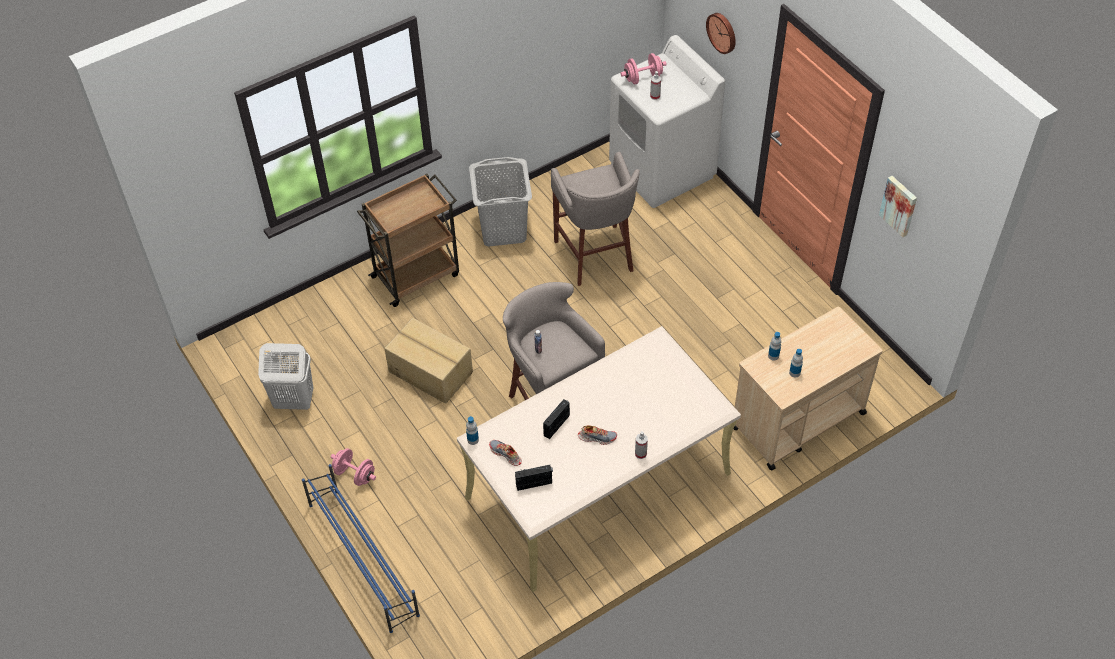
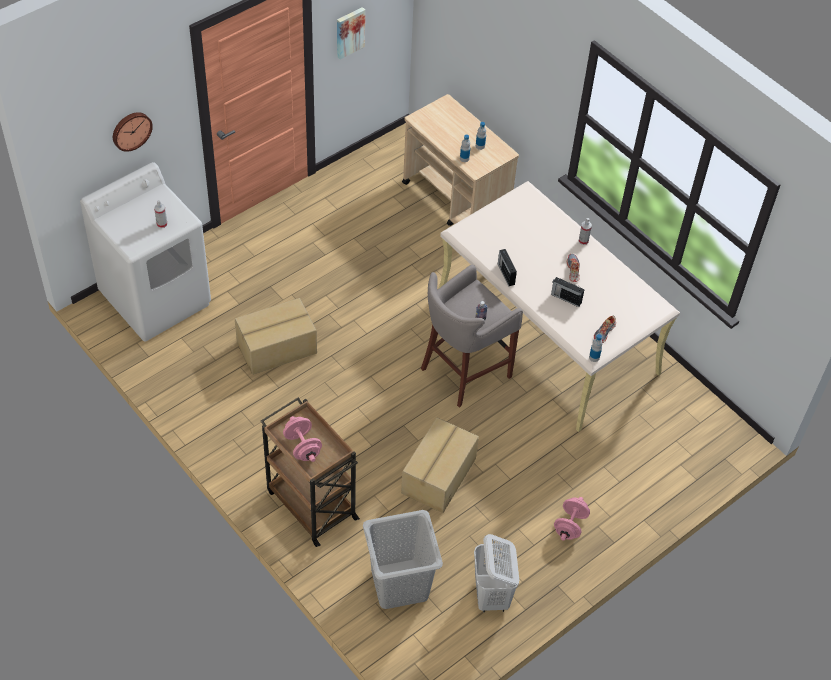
camera: 100 degrees left, 0 degrees up
(363, 558) = (658, 505): blue shoe rack -> none
(503, 230) = (242, 430): grey laundry basket -> grey laundry basket (400, 584)
(534, 484) = (629, 310): radio -> radio (506, 273)
(595, 257) = (277, 348): grey stool -> cardboard box
(643, 78) = (134, 234): pink dumbbell -> pink dumbbell (302, 447)

